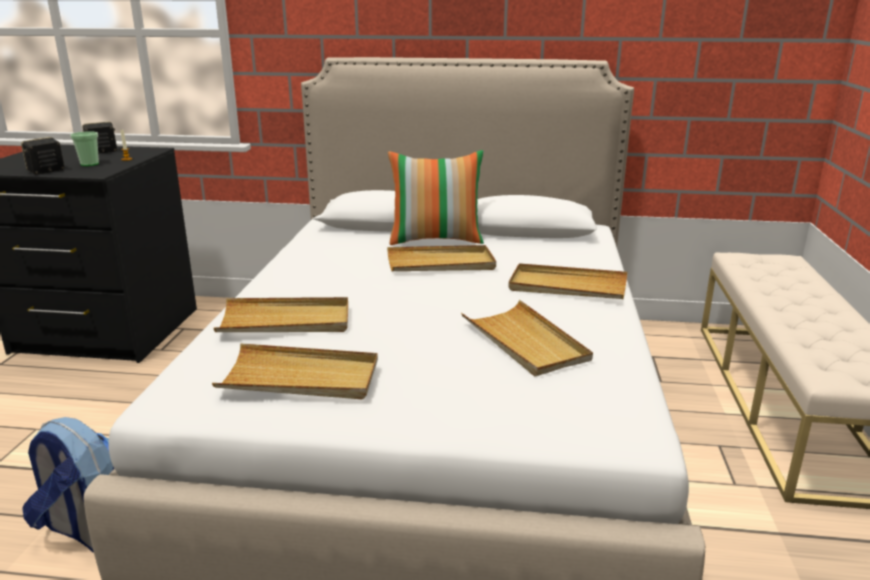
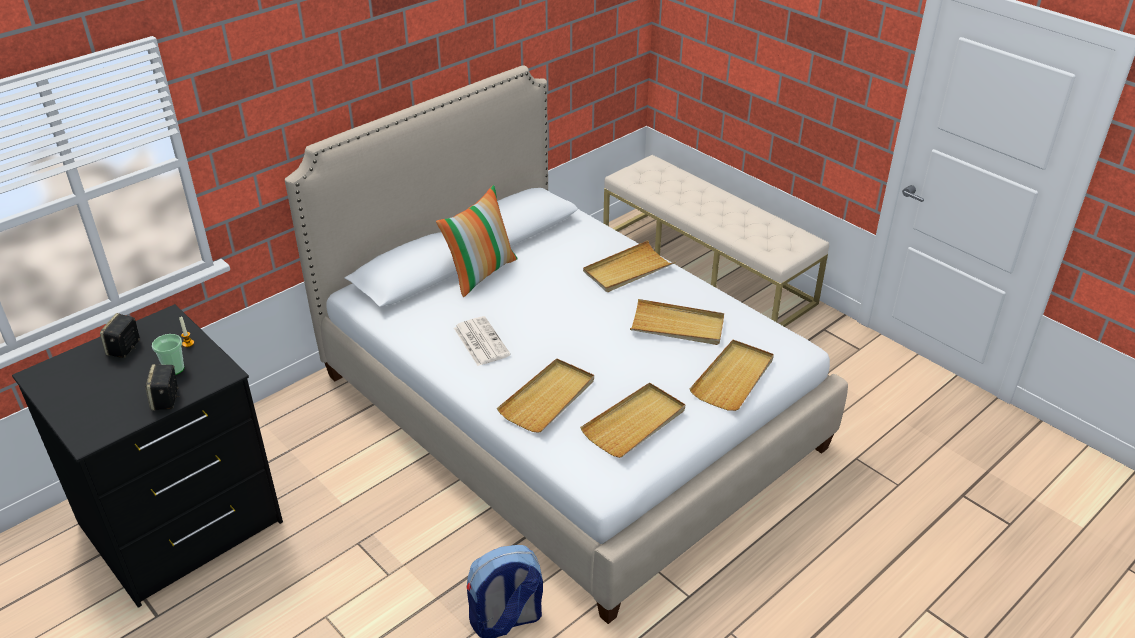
camera: 50 degrees left, 15 degrees up
(336, 269) = (480, 341): none -> newspaper
(441, 263) = (530, 294): beige tray -> beige tray (733, 378)

